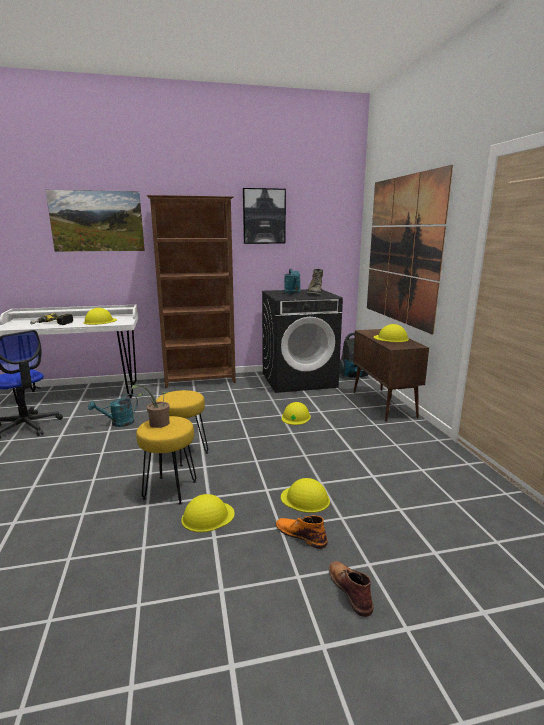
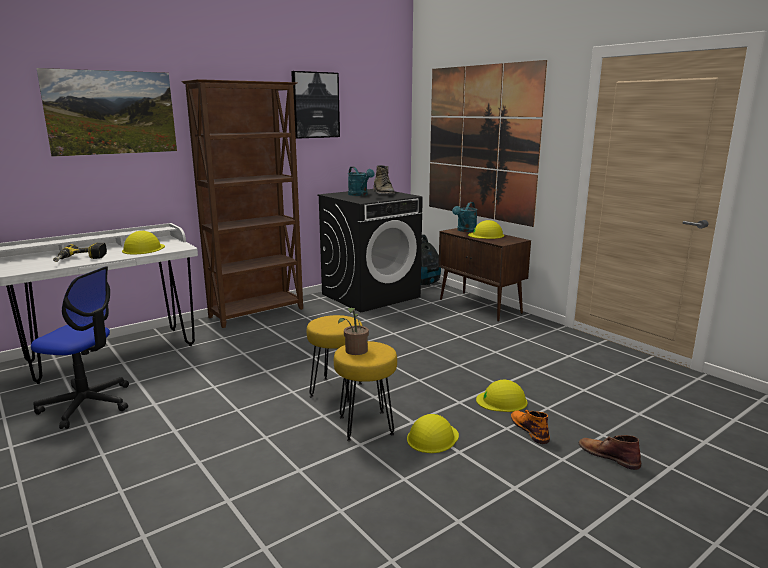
camera: 25 degrees left, 0 degrees up
(118, 423) = (215, 376): turquoise watering can -> turquoise watering can (465, 230)
(296, 417) = (410, 332): yellow hard hat -> none
(300, 534) = (529, 429): orange boot -> orange boot turned 60 degrees clockwise

